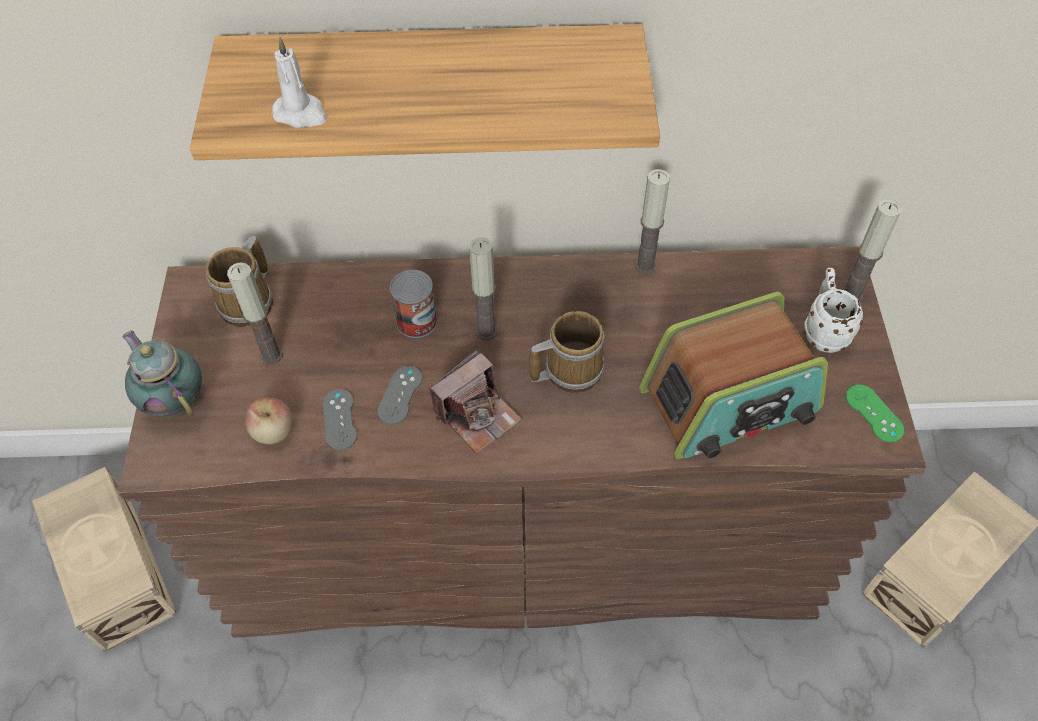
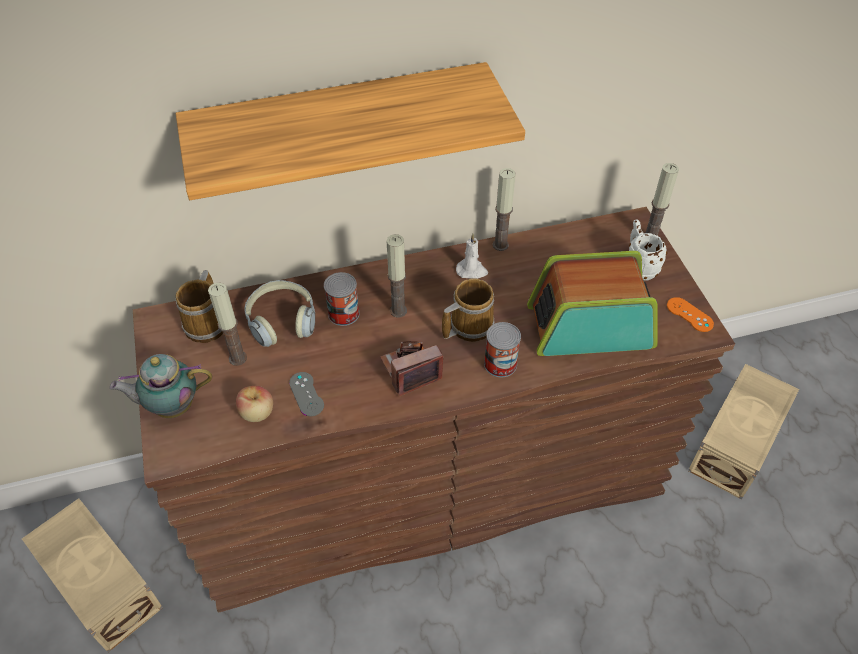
camera: 15 degrees left, 5 degrees down
(176, 401) = (171, 406): teapot -> teapot turned 45 degrees counterclockwise
(301, 114) = (263, 155): white candle -> white candle (472, 271)
(338, 315) = (282, 320): none -> headphones
(400, 395) = (347, 367): grey game controller -> none
(477, 415) = (410, 370): camera -> camera turned 150 degrees counterclockwise
(595, 430) = (500, 364): none -> can
(730, 401) = (589, 326): radio -> radio turned 150 degrees counterclockwise
(874, 413) = (689, 315): green game controller -> orange game controller

